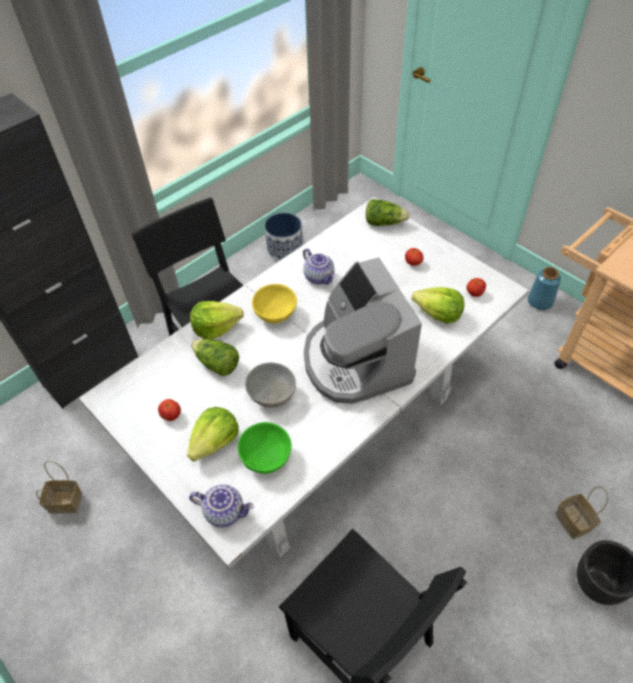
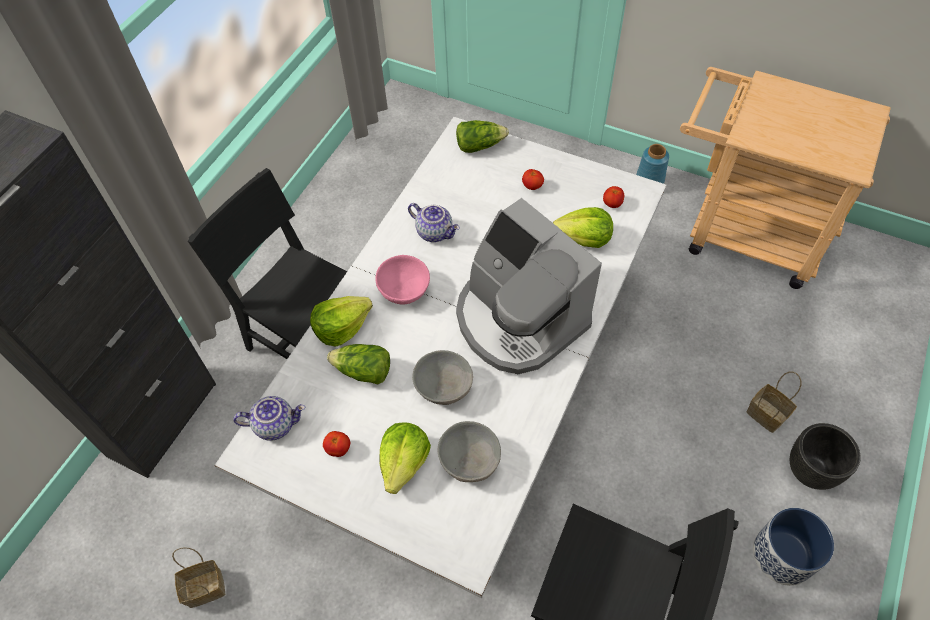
camera: 20 degrees left, 5 degrees up
(225, 511) = (451, 536): teapot -> teapot (275, 424)
(267, 457) = (470, 460): green bowl -> grey bowl
(276, 314) = (405, 291): yellow bowl -> pink bowl
(285, 250) = (340, 199): planter -> planter (782, 555)

